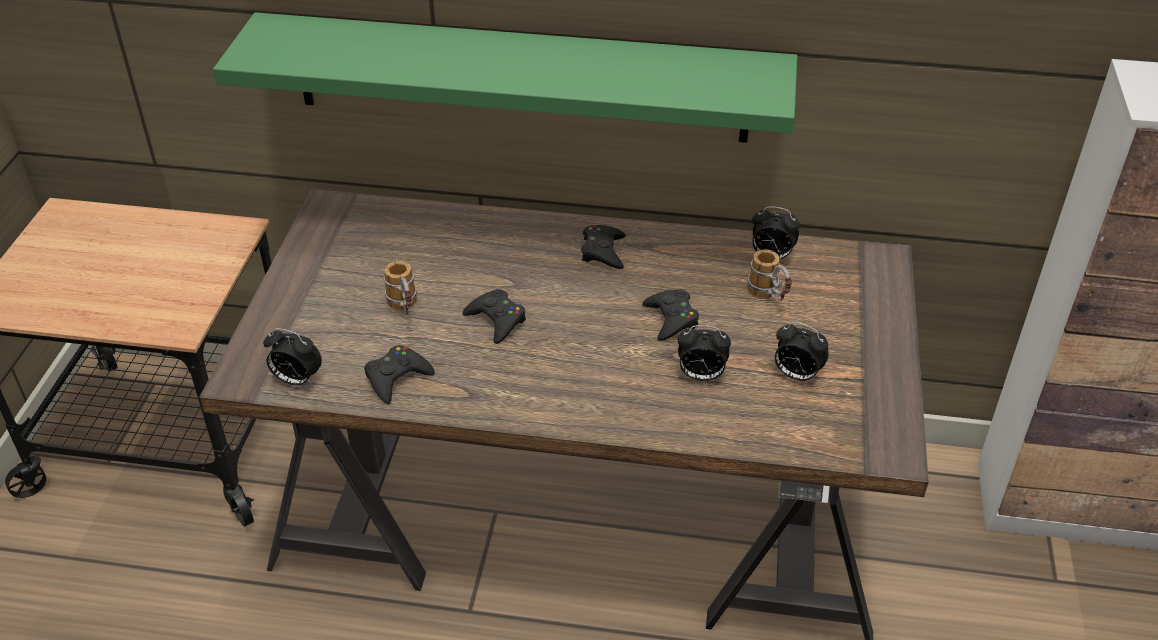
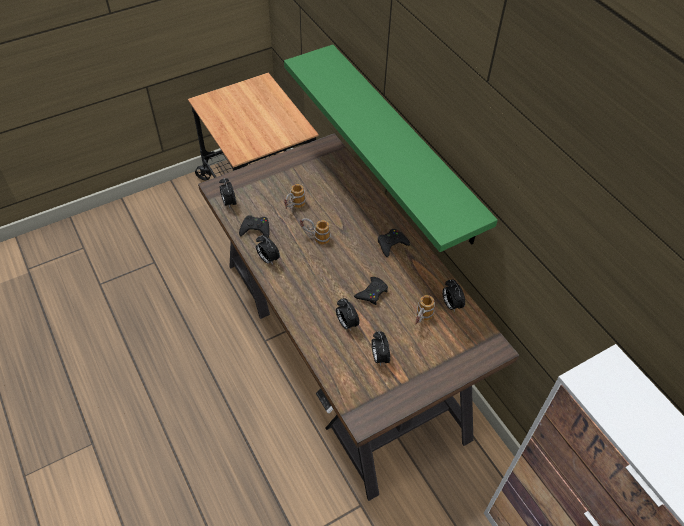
camera: 50 degrees right, 10 degrees up
(477, 396) = (268, 259): none -> alarm clock
(497, 320) = (315, 237): black game controller -> mug

